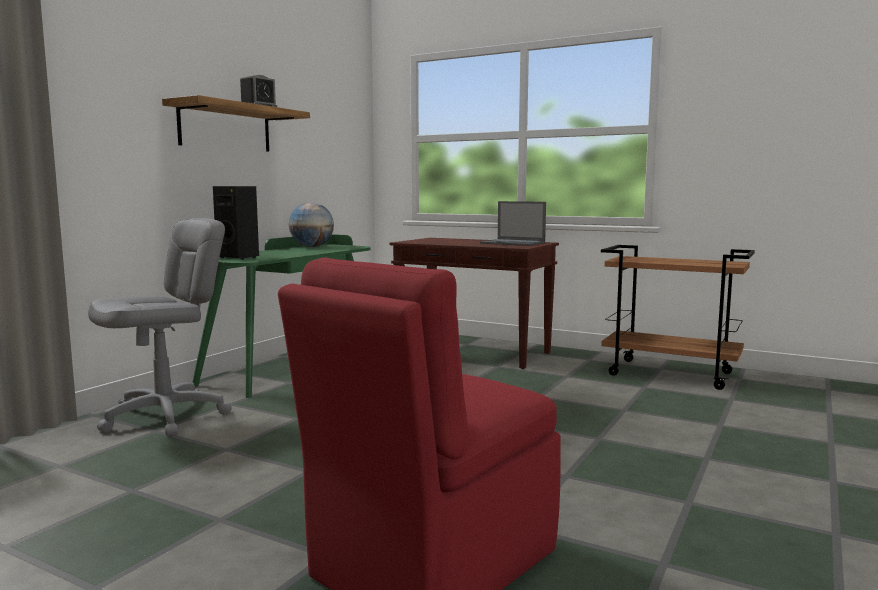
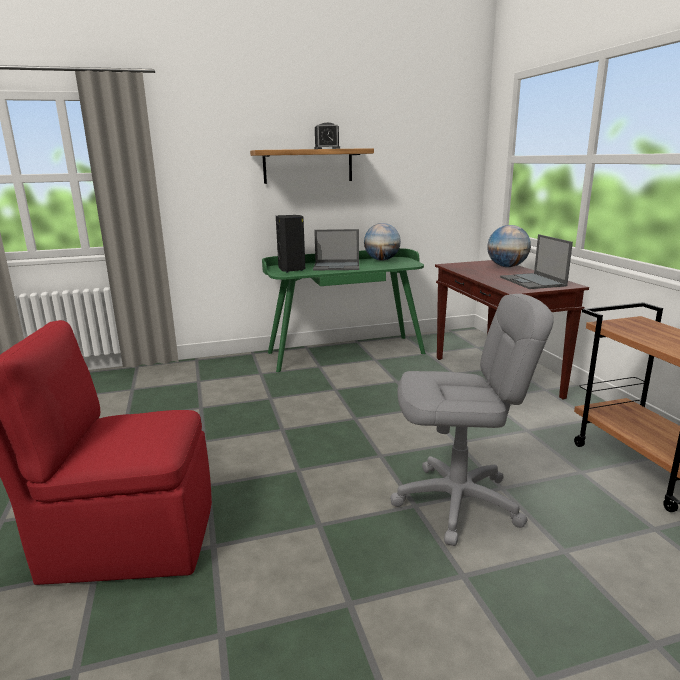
camera: 45 degrees right, 10 degrees up
(166, 416) = (219, 372): grey office chair -> grey office chair (457, 503)
(284, 253) = (337, 266): none -> laptop
(457, 239) = (507, 266): none -> globe

